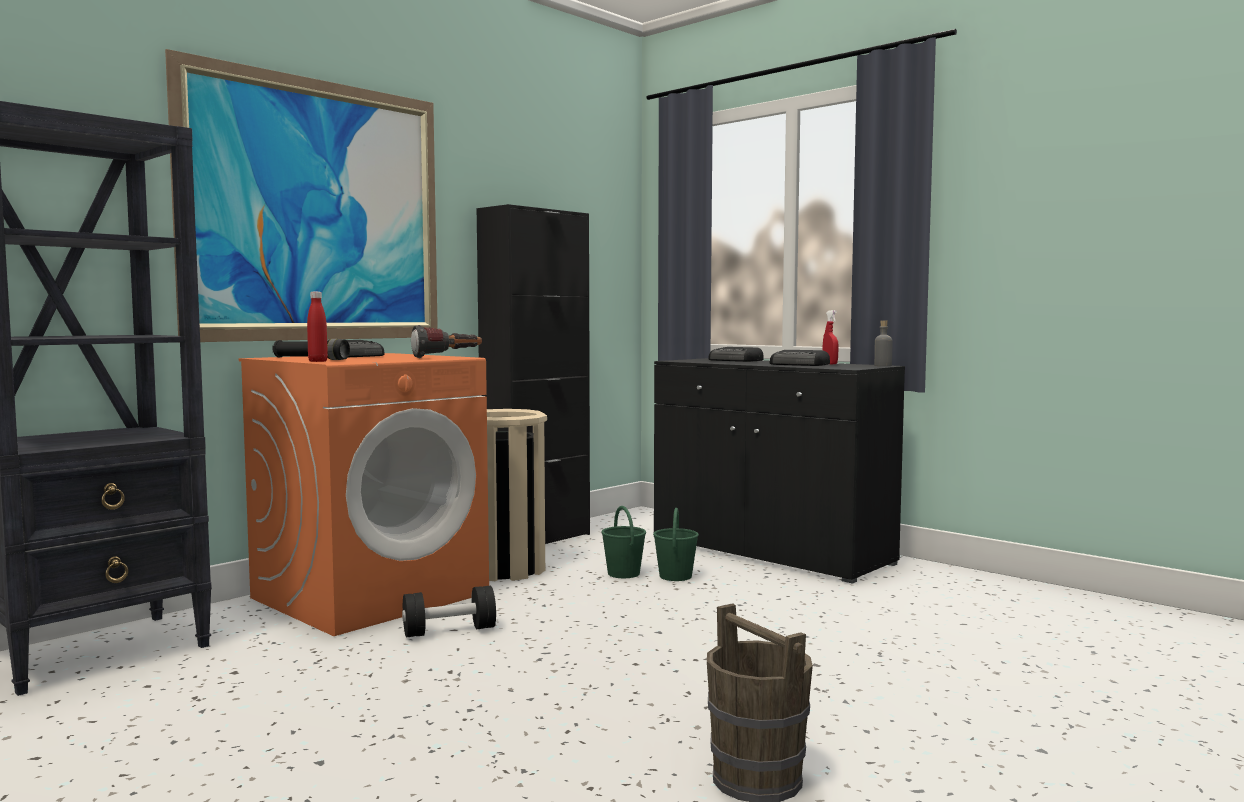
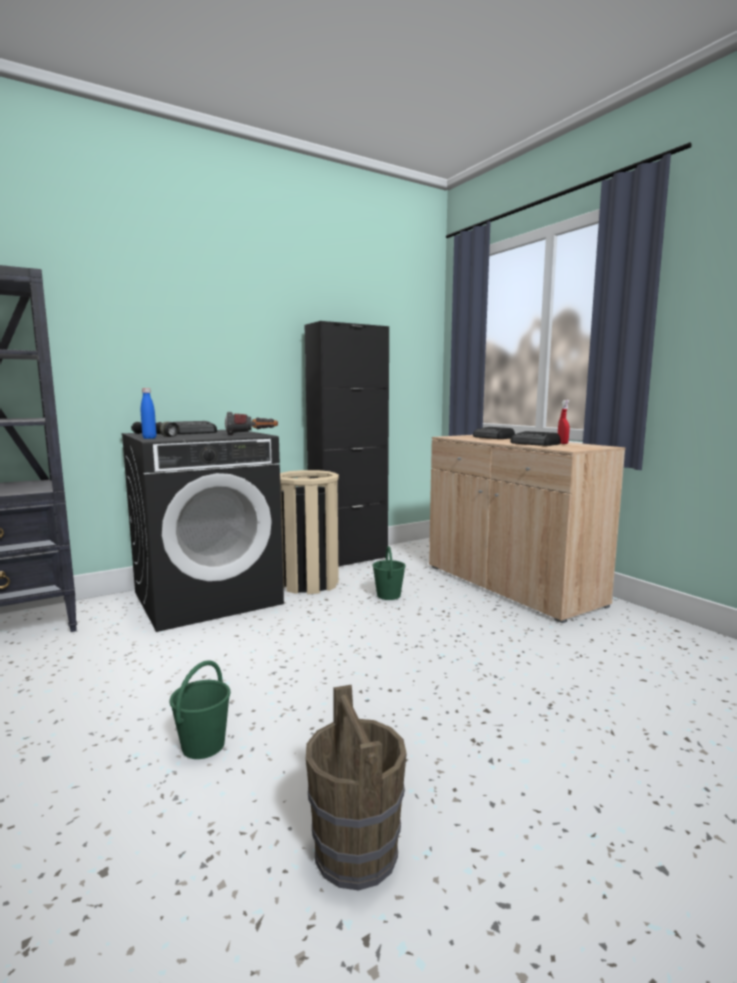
camera: 15 degrees right, 5 degrees up
(317, 211) = (179, 329): picture -> none
(318, 361) = (149, 438): red bottle -> blue bottle
(371, 595) = (208, 597): orange washing machine -> black washing machine
(449, 631) = (232, 636): black dumbbell -> none
(675, 576) = (425, 601): green bucket -> green bucket (204, 745)
(770, 552) = (510, 585): black cabinet -> beige cabinet
(882, 365) = (604, 446): grey bottle -> none

